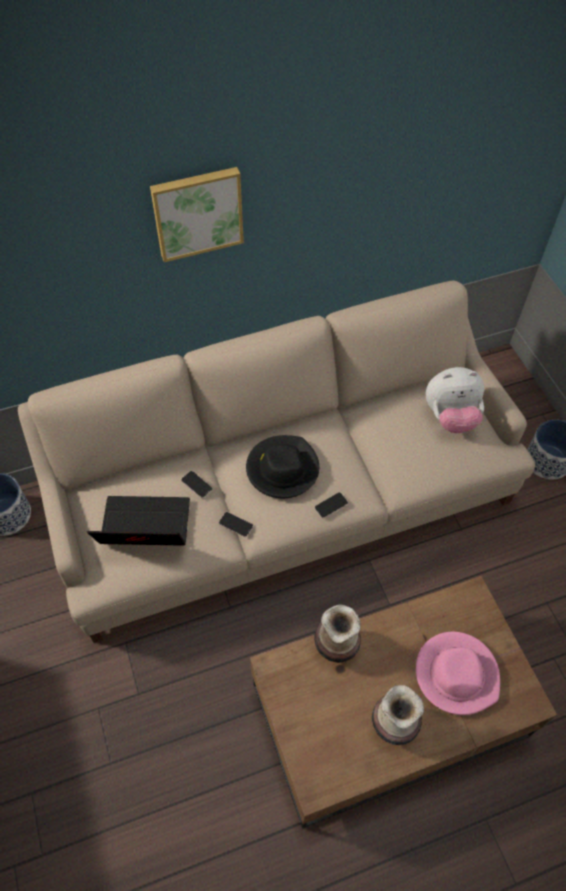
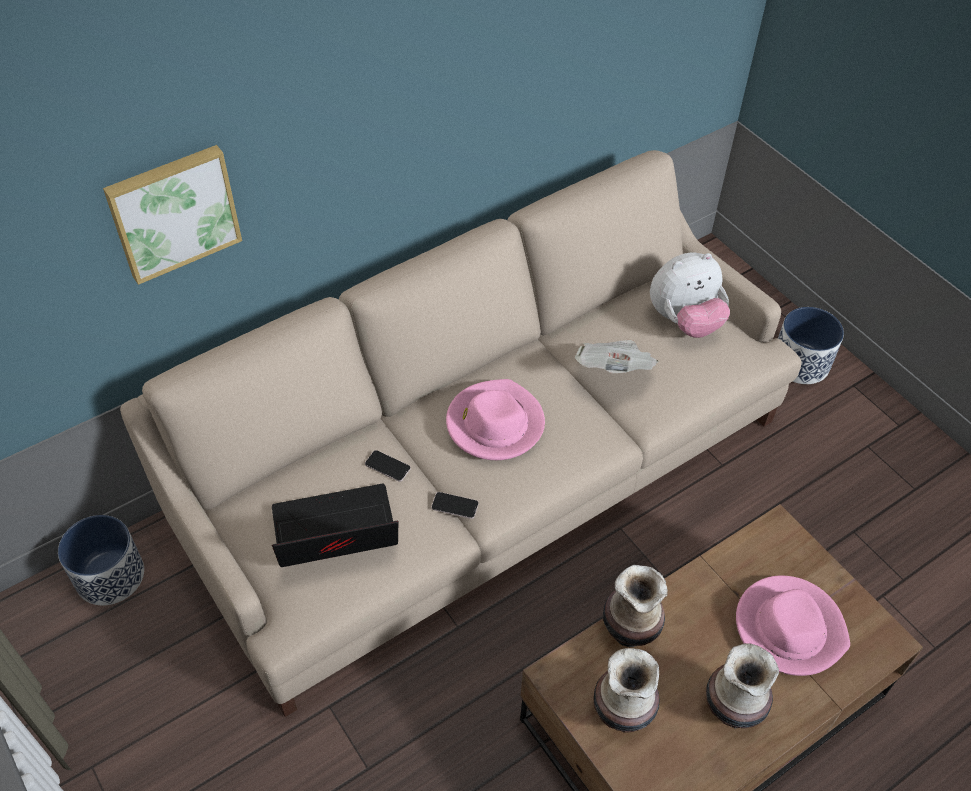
camera: 15 degrees left, 5 degrees down
(197, 212) = (344, 96): picture -> picture (173, 212)
(282, 468) = (494, 423): black hat -> pink hat
(311, 708) = (623, 713): none -> vase
(331, 505) = (571, 456): phone -> none
(384, 445) = (614, 370): none -> newspaper

